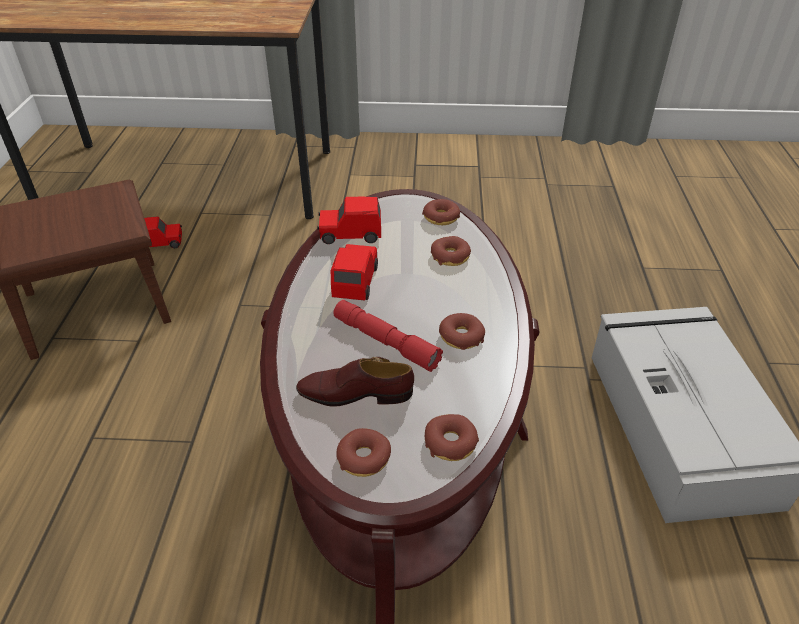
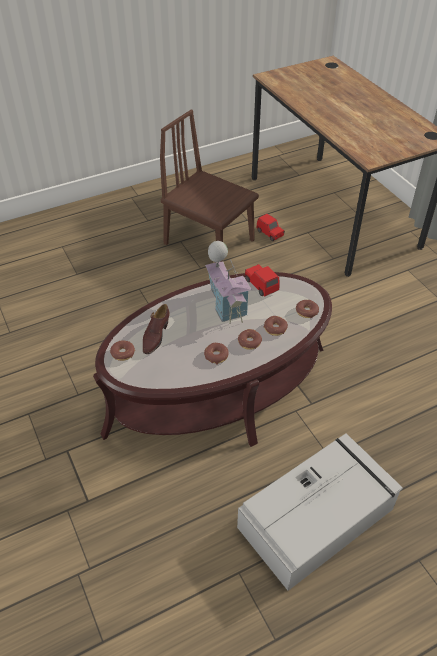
camera: 60 degrees right, 5 degrees up
(355, 282) = (226, 303): red toy car -> toy house
(355, 393) = (155, 336): brown shoe -> brown shoe turned 135 degrees counterclockwise
(385, 342) = (193, 331): red flashlight -> none
(450, 443) = (147, 376): donut -> donut (249, 342)

